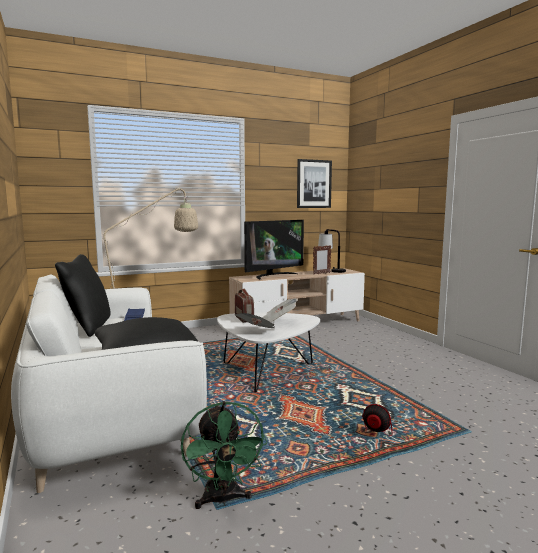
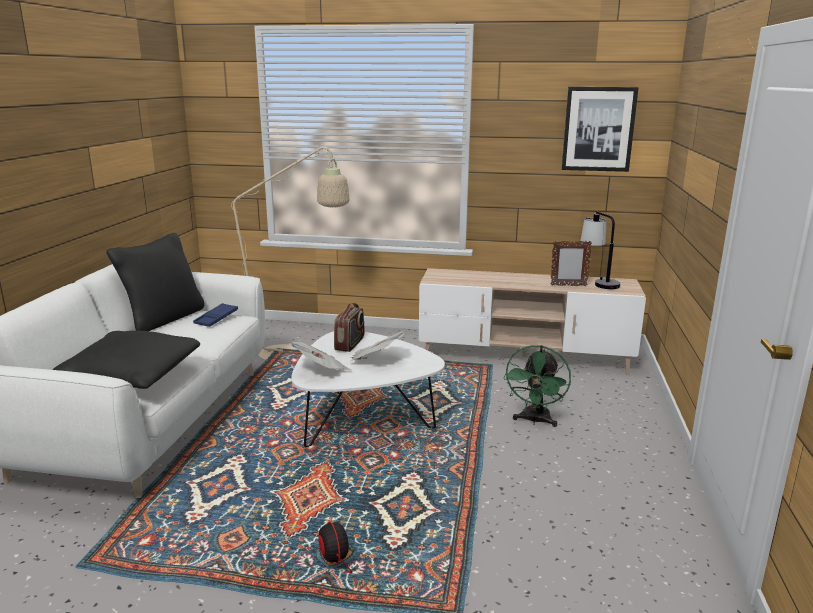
camera: 35 degrees right, 10 degrees up
(223, 500) = (93, 560): green fan -> green fan (535, 421)
(273, 275) = (488, 276): television -> none

